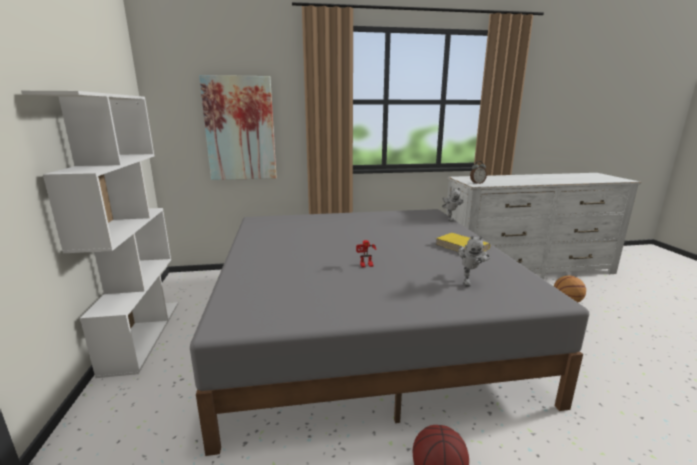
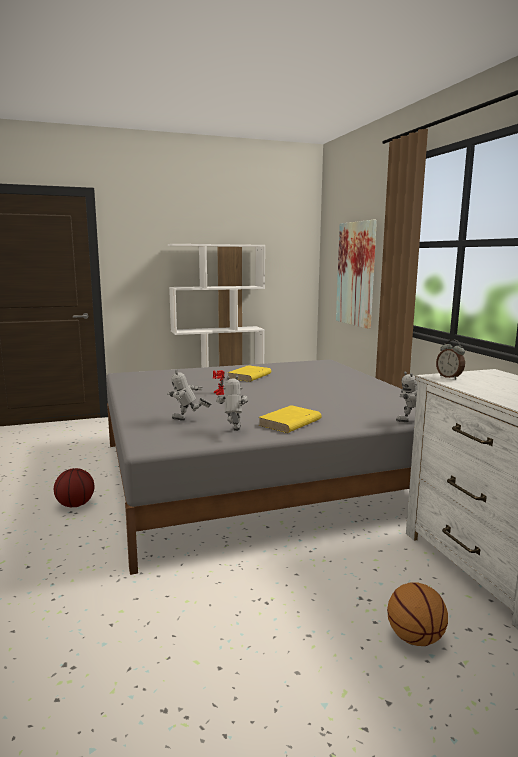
camera: 80 degrees right, 5 degrees down
(297, 249) = (249, 376): none -> yellow book
(494, 265) = (233, 432): none -> toy robot

